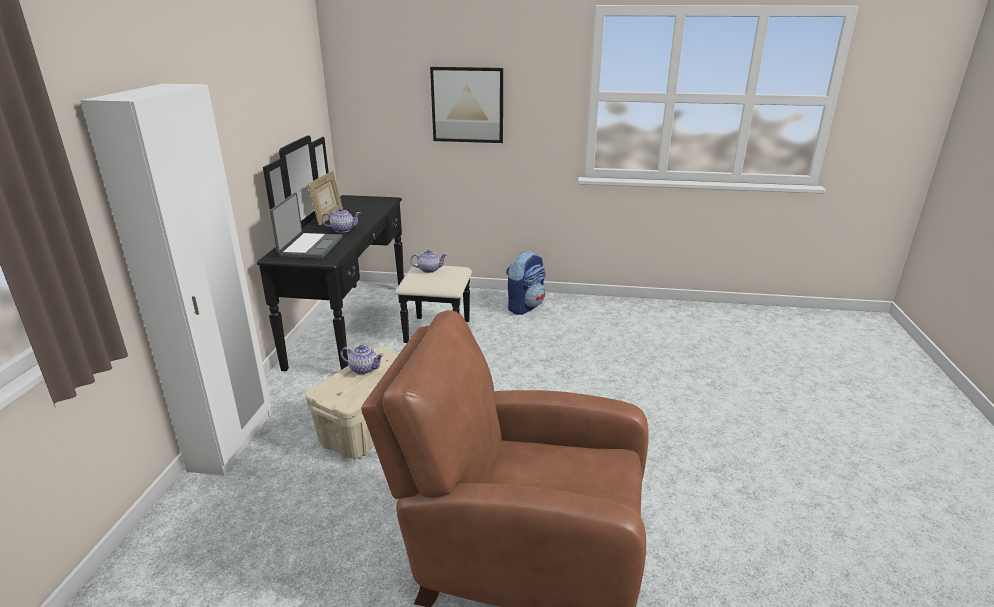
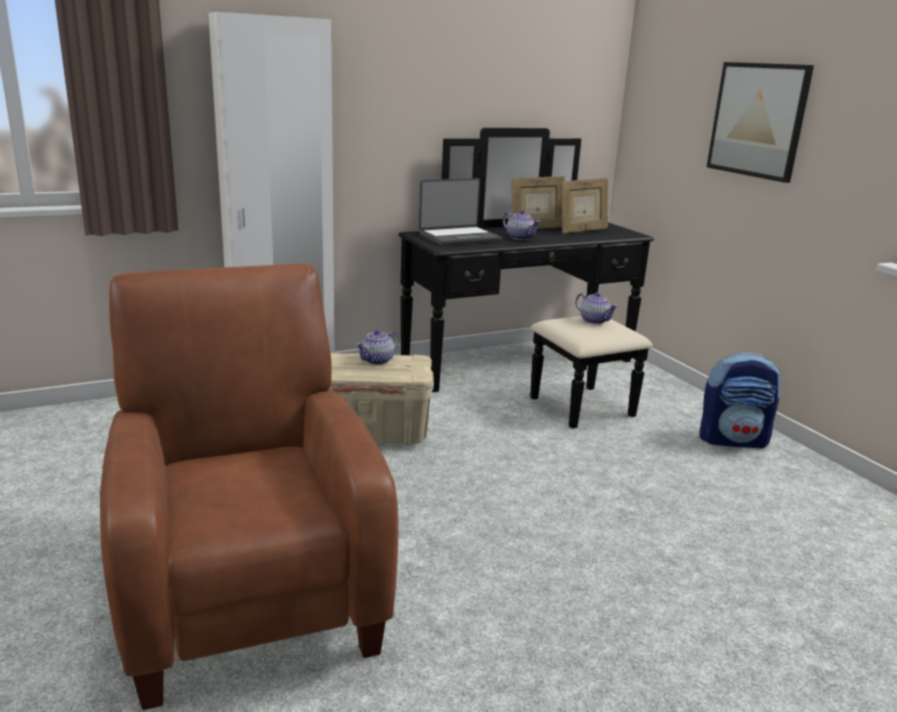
camera: 55 degrees right, 5 degrees down
(357, 208) = (582, 231): none -> picture frame
(364, 369) = (377, 361): teapot -> teapot turned 60 degrees clockwise

